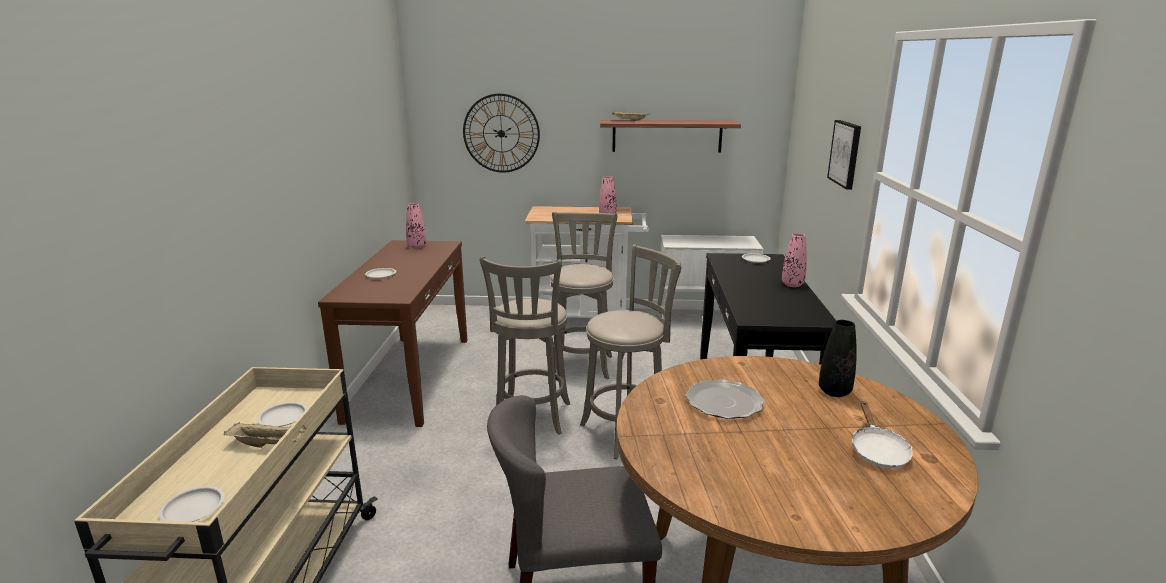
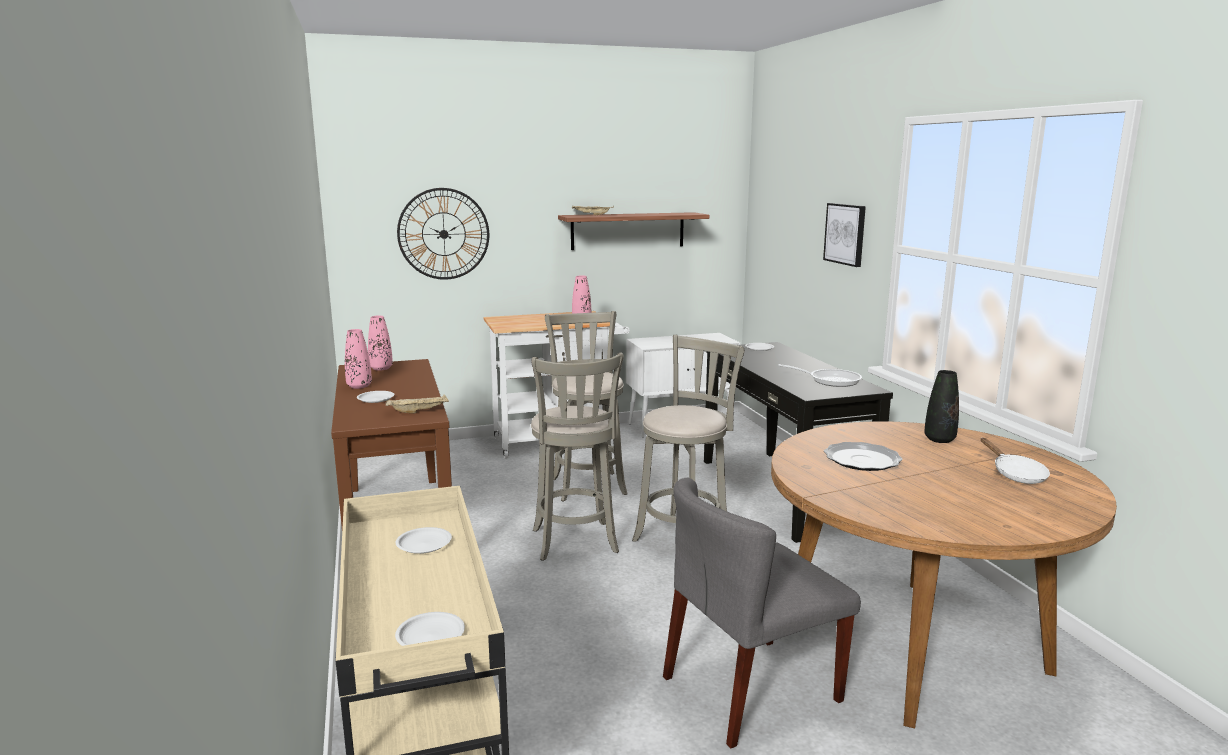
camera: 20 degrees left, 5 degrees down
(269, 444) = (440, 568): beige tray -> beige tray (419, 411)
(788, 304) = (830, 380): none -> frying pan
(792, 284) = (815, 365): pink vase -> pink vase (359, 386)

